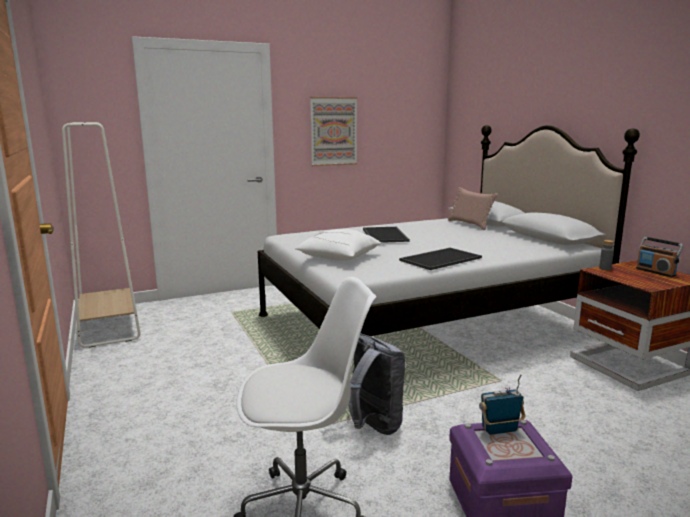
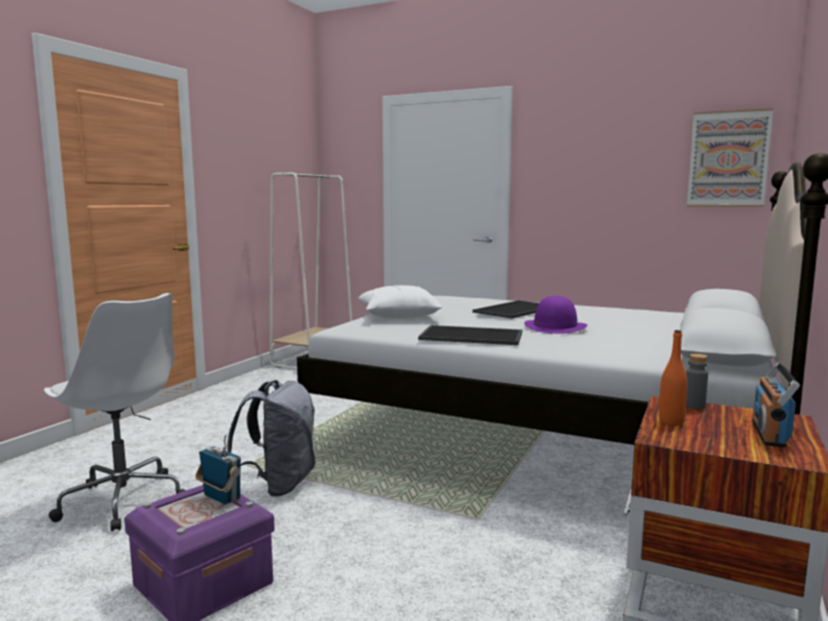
camera: 50 degrees right, 5 degrees down
(333, 131) = (587, 186): picture -> picture (728, 159)
(446, 241) = (555, 326): none -> purple hat
(470, 225) = (677, 322): beige pillow -> none
(627, 278) = (671, 422): none -> orange bottle

